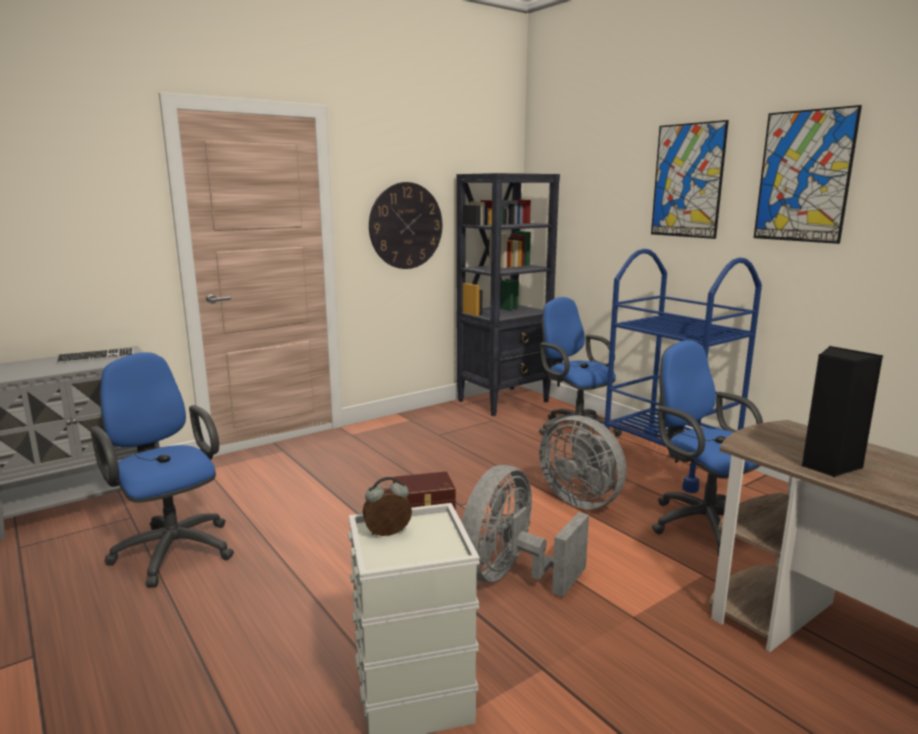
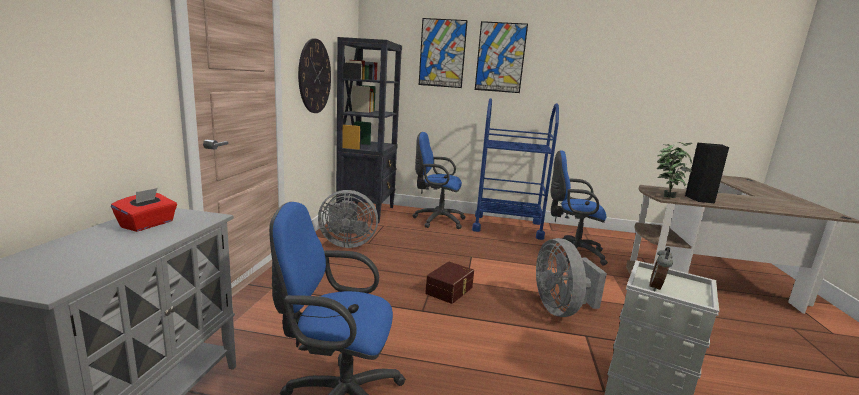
camera: 45 degrees left, 0 degrees up
(96, 357) = (148, 224): keyboard -> red tissue box
(582, 500) = (512, 257): grey fan -> grey fan (346, 243)
(758, 444) = (666, 196): none -> potted plant
(804, 176) = (572, 60): picture -> picture (442, 53)

